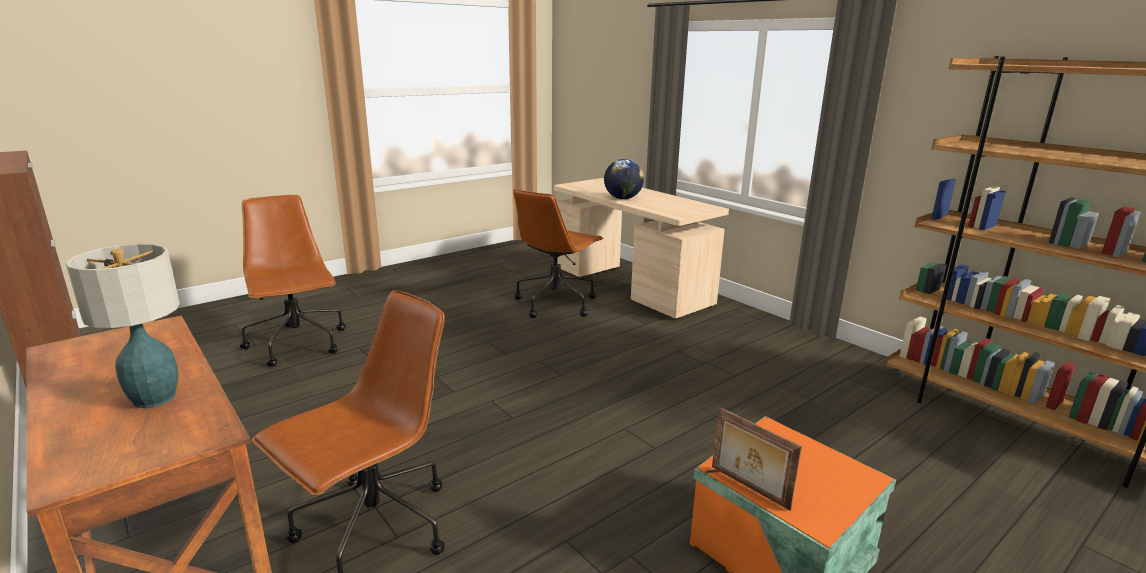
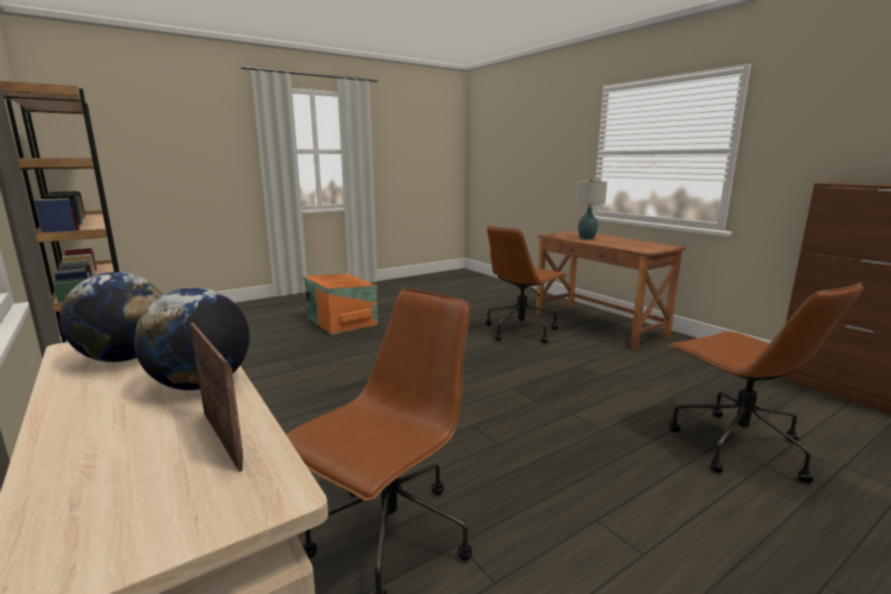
camera: 175 degrees left, 5 degrees down
(675, 204) = (125, 358): none -> globe
(748, 488) = (361, 280): picture frame -> picture frame (224, 438)

